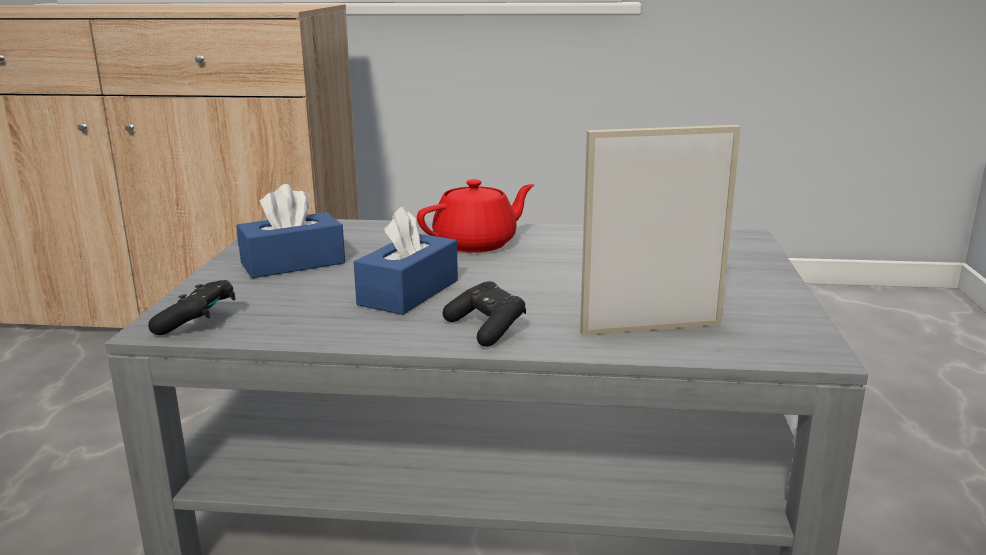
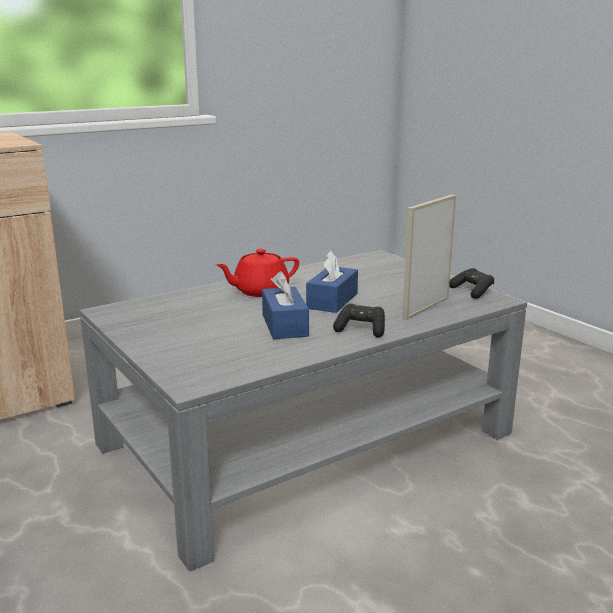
camera: 40 degrees left, 0 degrees up
(198, 322) = (207, 375): black game controller -> black game controller (472, 291)
(293, 263) = (178, 330): blue tissue box -> blue tissue box (332, 301)
(477, 244) = (260, 291): red teapot -> red teapot turned 135 degrees counterclockwise

